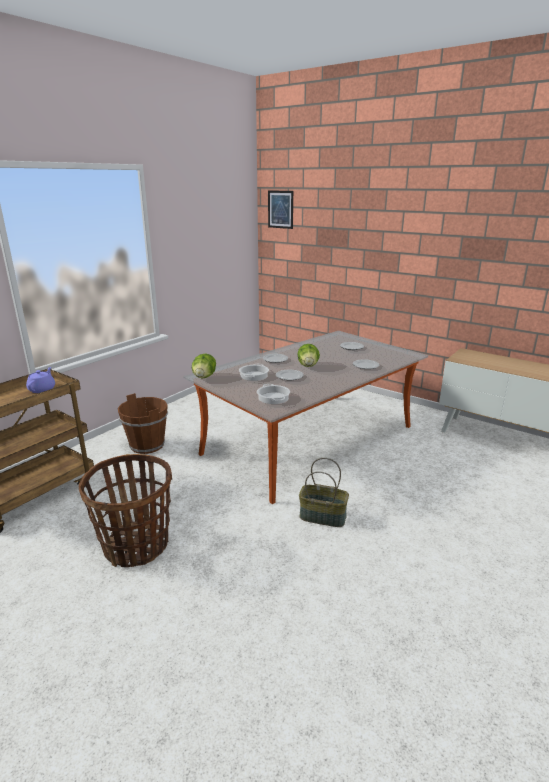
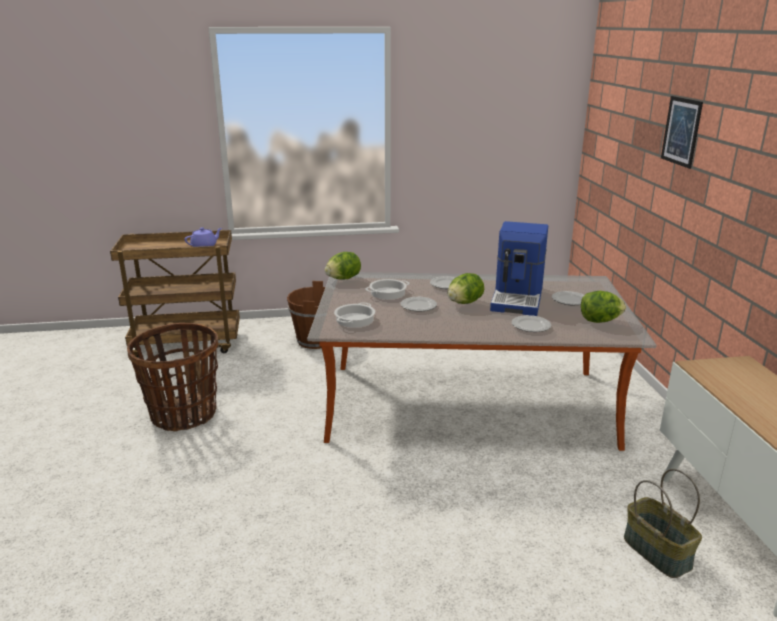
camera: 45 degrees right, 0 degrees up
(280, 209) = (606, 87): picture -> picture (681, 131)
(323, 516) = (346, 480): basket -> basket (658, 552)
(327, 354) = (518, 298): none -> coffee machine
(385, 352) = (599, 321): none -> lettuce

